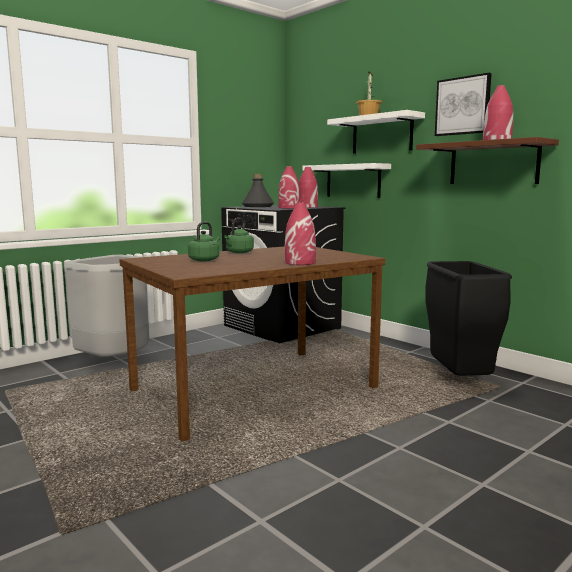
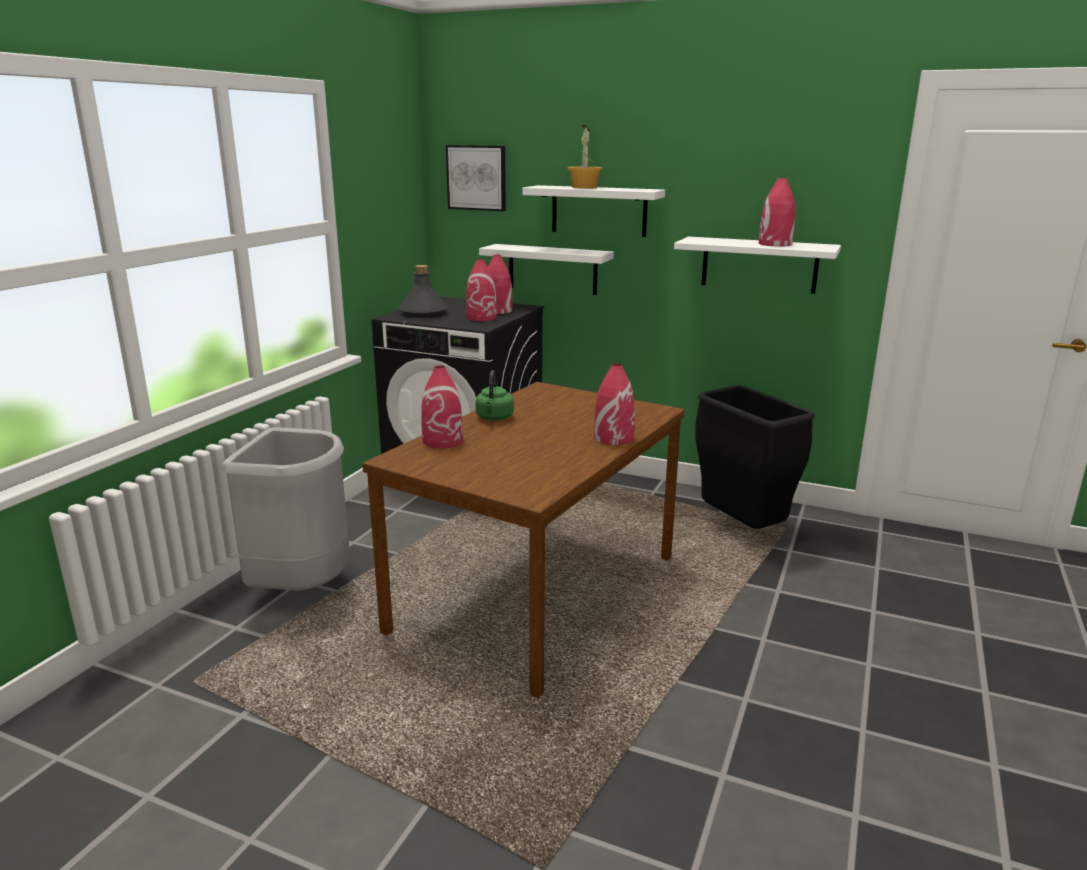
camera: 25 degrees left, 10 degrees up
(185, 256) = (443, 441): none -> red vase
(205, 260) = (488, 448): green kettle -> none
(463, 106) = (719, 189): picture -> picture (477, 177)
(493, 163) = (759, 264): brown shelf -> white shelf

